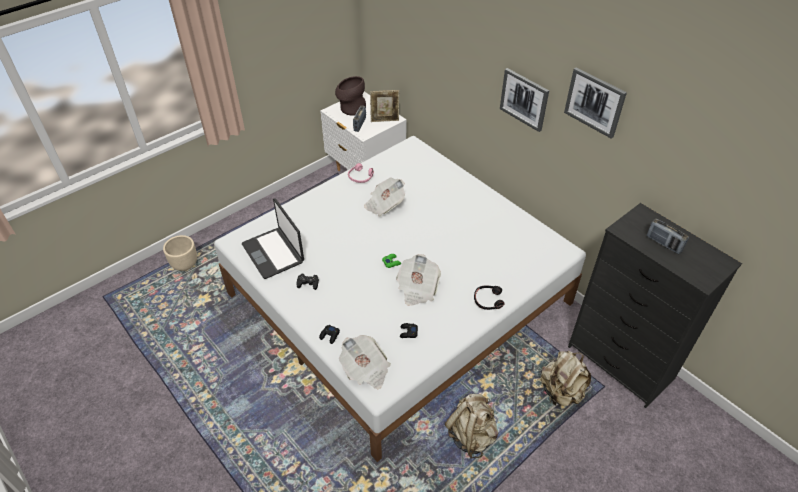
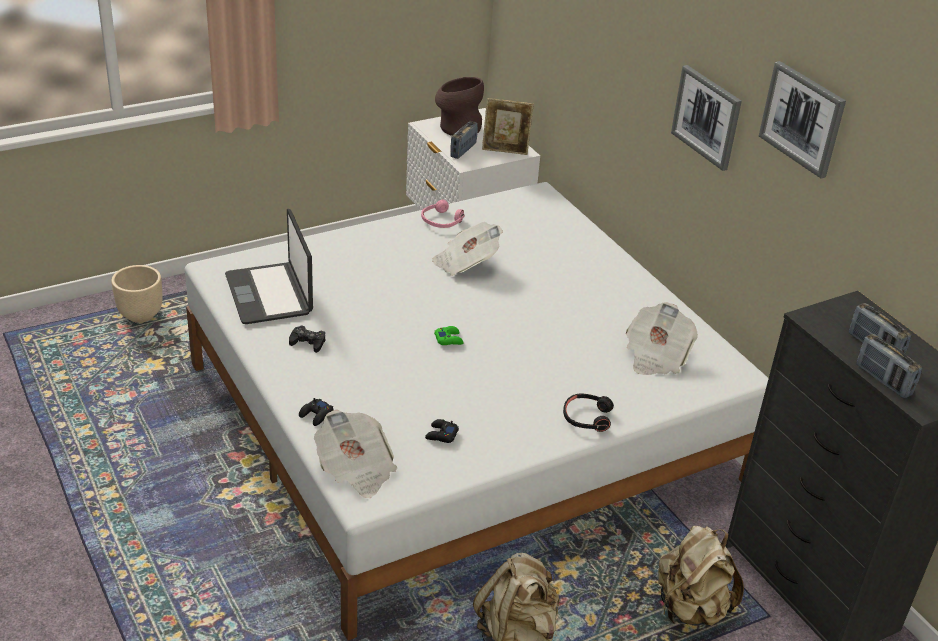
camera: 10 degrees right, 10 degrees down
(417, 289) = (477, 381): newspaper -> newspaper (656, 356)
(676, 267) = (883, 380): none -> radio

